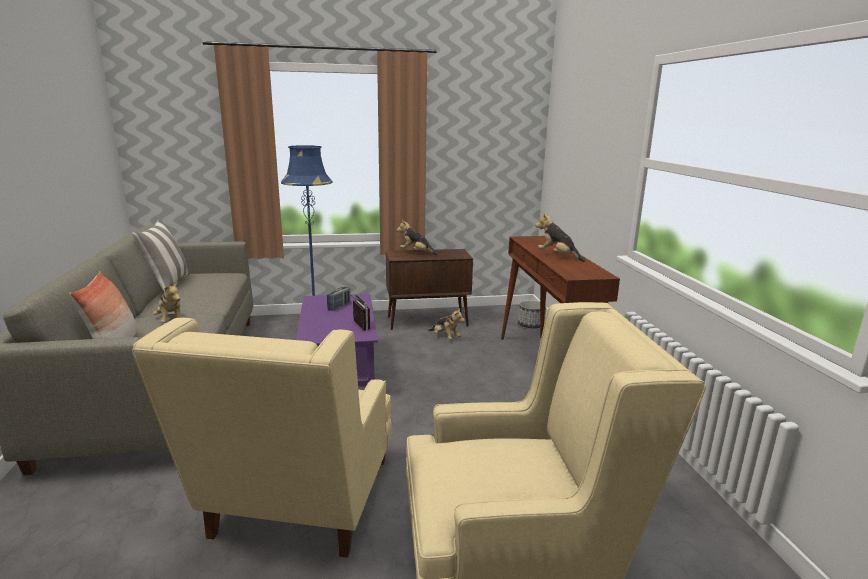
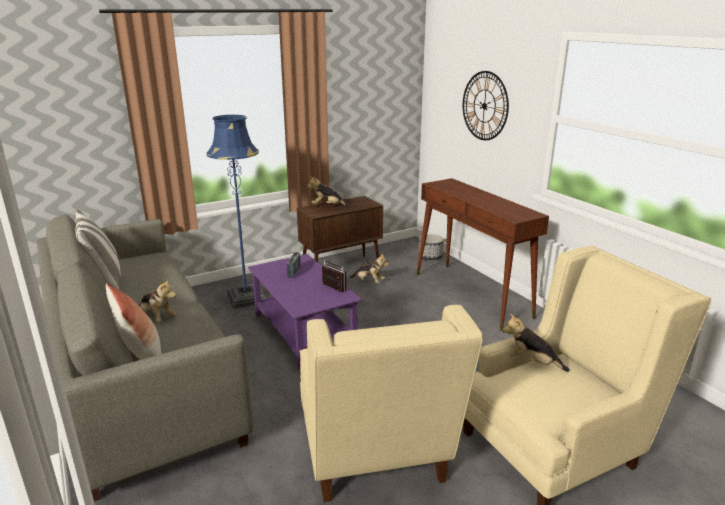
camera: 20 degrees left, 5 degrees up
(557, 256) = (483, 200): plush toy -> plush toy (531, 363)
(588, 155) = (484, 106): none -> wall clock

